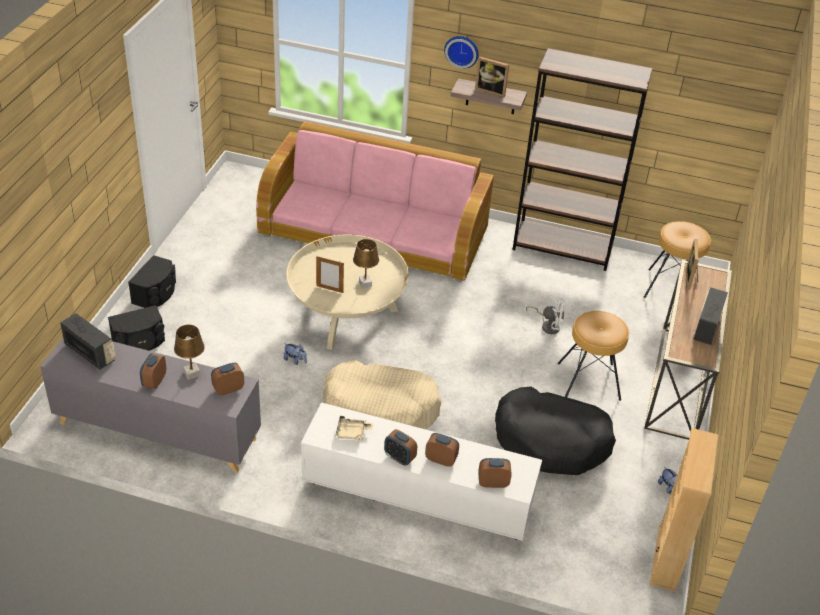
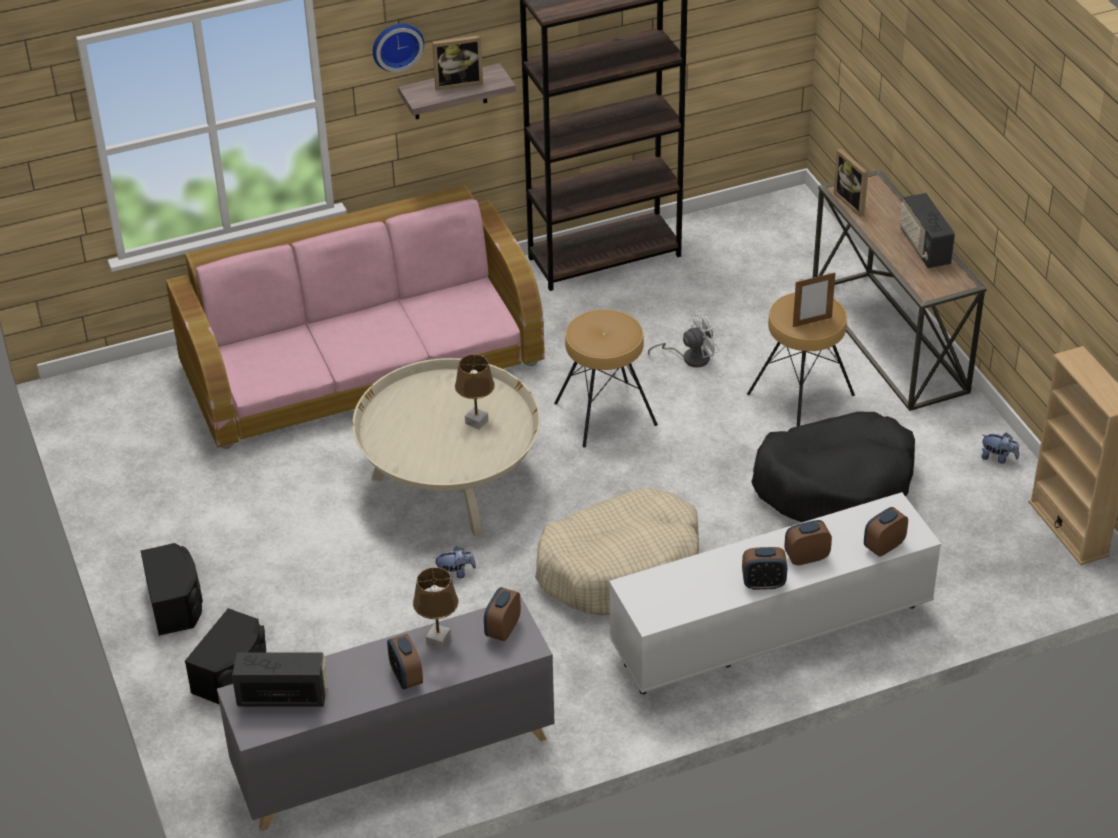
camera: 35 degrees left, 0 degrees up
(329, 289) = (443, 453): picture frame -> picture frame (812, 322)
(352, 433) = (683, 590): beige tray -> none
(671, 288) = (770, 236): brown stool -> brown stool (605, 413)

